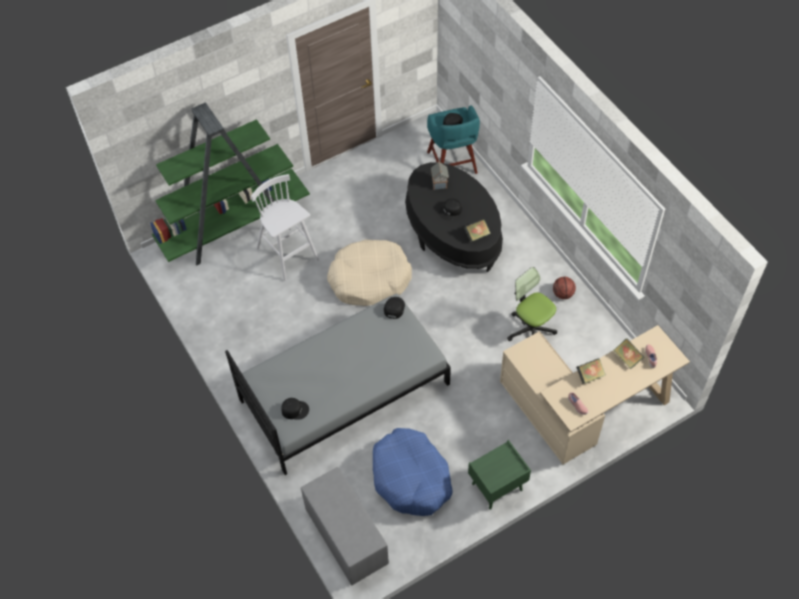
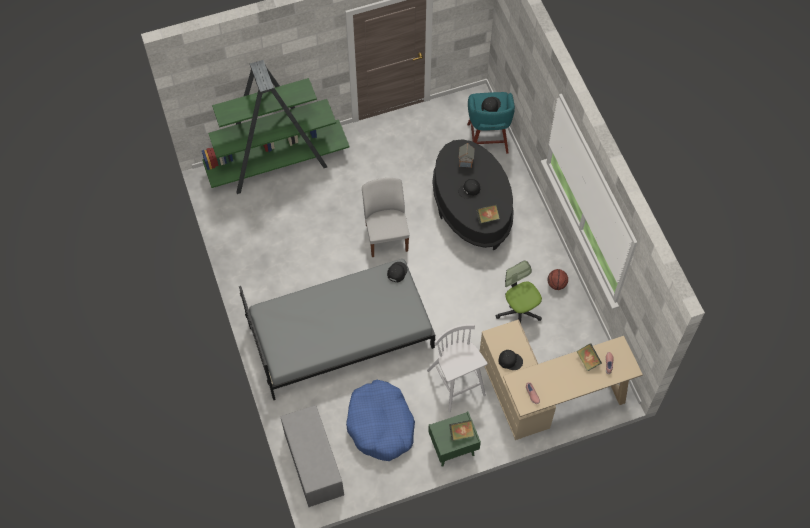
camera: 10 degrees right, 5 degrees up
(288, 255) = (319, 200): white stool -> white stool (456, 384)
(295, 409) = (290, 347): black cap -> black cap (510, 360)
(369, 279) = (386, 236): beige dog bed -> white chair
(590, 375) = (550, 369): book -> book (461, 433)

